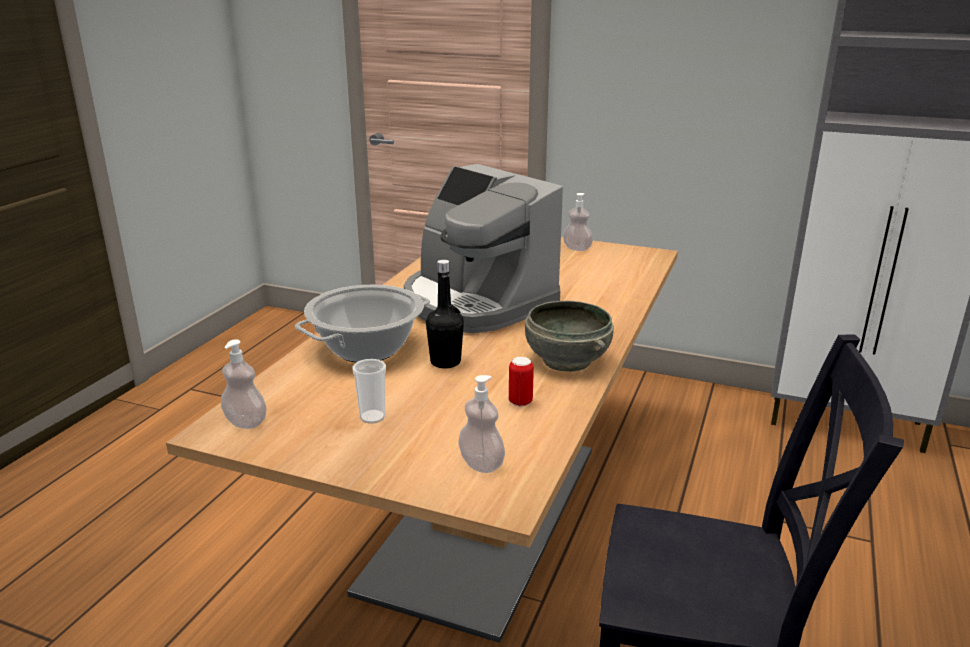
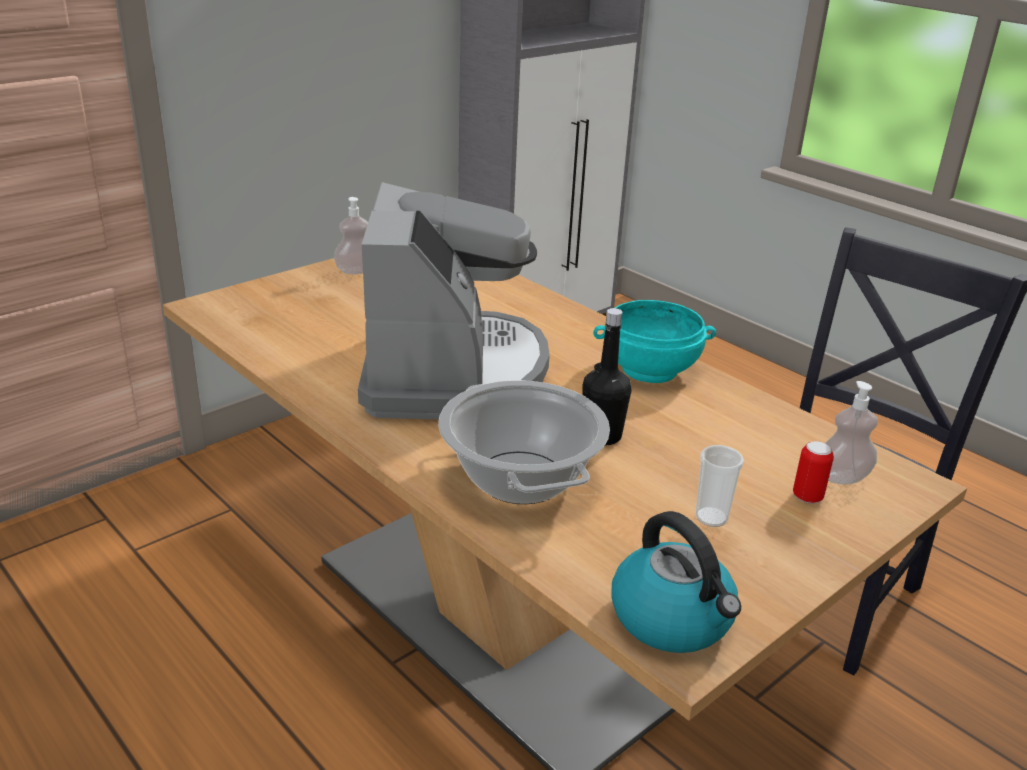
camera: 65 degrees left, 5 degrees up
(246, 422) = (673, 619): soap dispenser -> kettle
(476, 303) = (451, 372): coffee machine -> coffee machine turned 75 degrees counterclockwise
(520, 402) = (726, 420): can -> can (807, 497)
(566, 361) = (650, 370): grey bowl -> turquoise bowl

